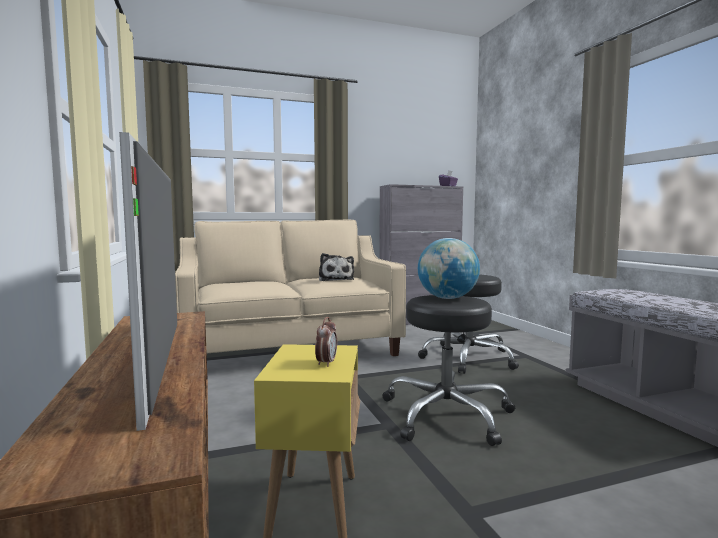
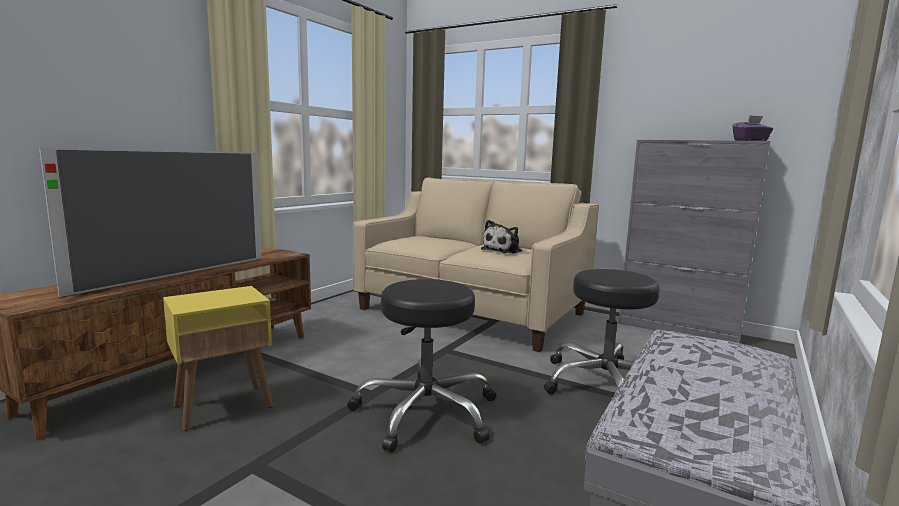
camera: 50 degrees right, 5 degrees up
(326, 363) = (211, 302): alarm clock -> none
(447, 298) = (439, 287): globe -> none

